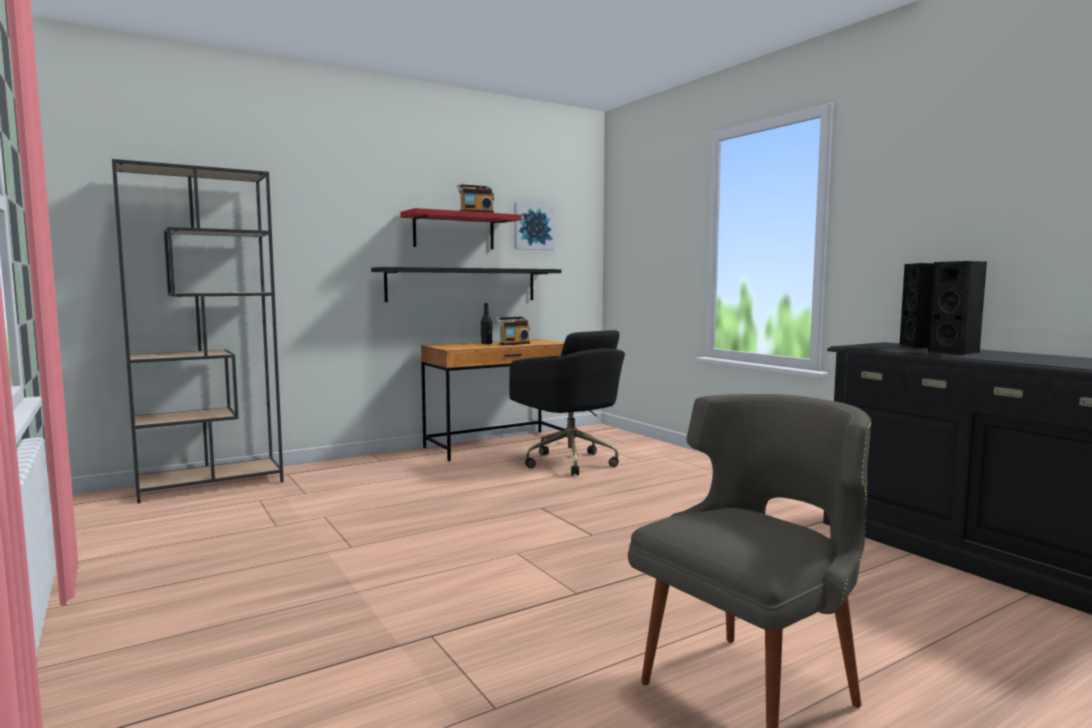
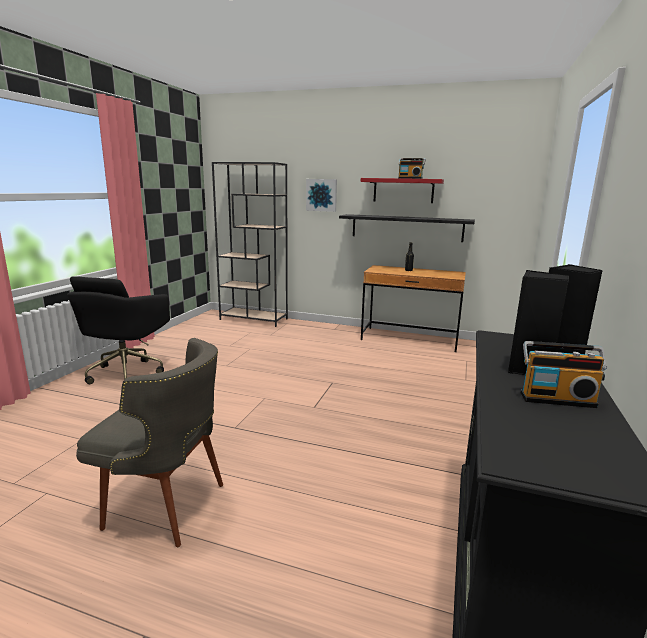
camera: 50 degrees right, 10 degrees up
(513, 344) = (423, 273): radio -> radio (556, 399)
(533, 227) = (470, 186): picture -> picture (321, 195)
(567, 462) = (418, 363): black office chair -> black office chair (127, 372)

